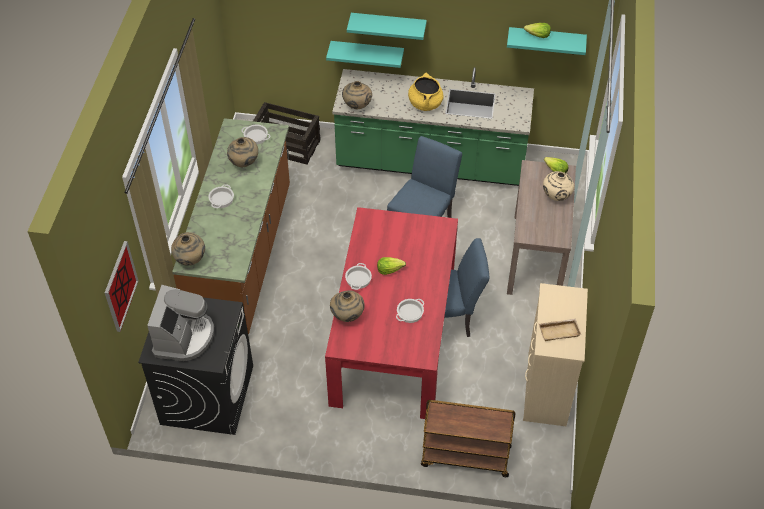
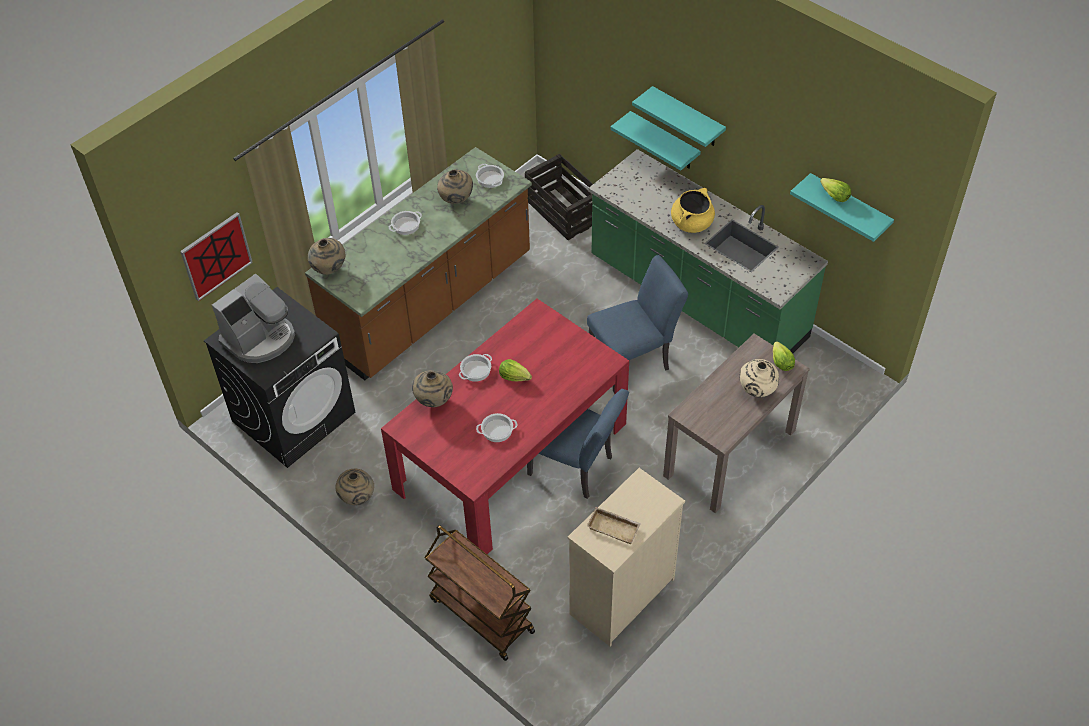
camera: 35 degrees right, 0 degrees up
(357, 106) = (617, 194): beige vase -> beige vase (357, 498)

